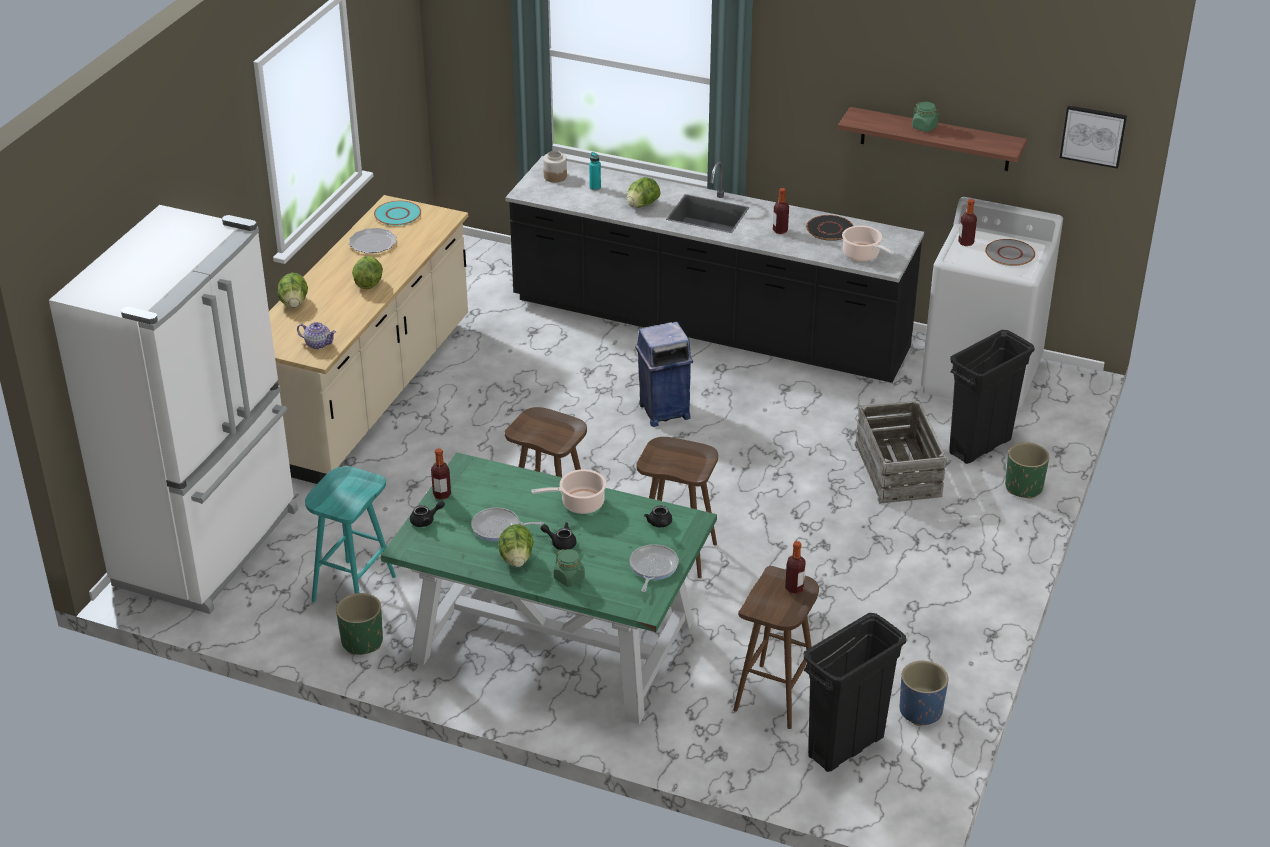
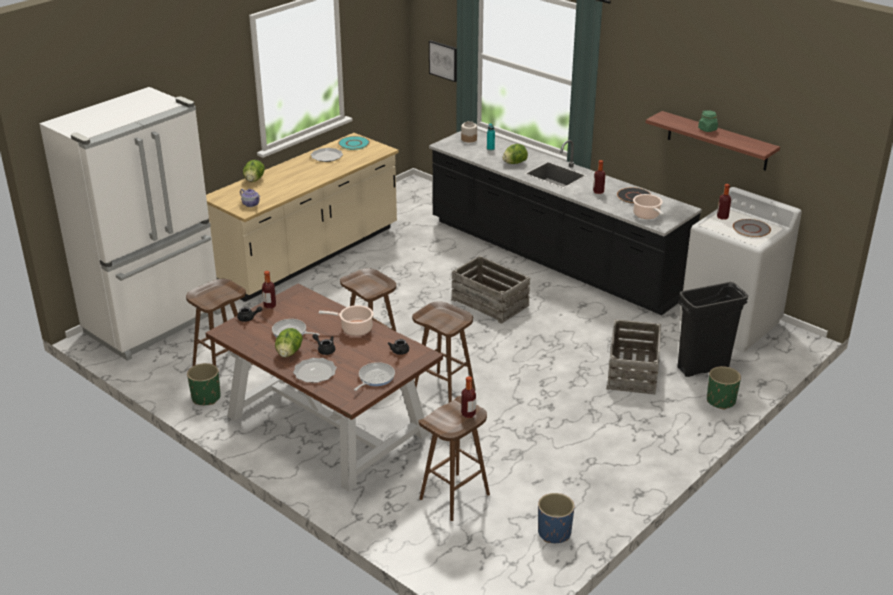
camera: 20 degrees right, 5 degrees down
(353, 587) = (223, 365): turquoise stool -> brown stool
(368, 283) = (307, 177): lettuce -> none
(552, 640) = (326, 425): green dining table -> brown dining table
(569, 578) = (314, 372): green jar -> plate
(663, 411) = (490, 302): blue trash can -> crate
(845, 747) = (484, 543): black trash can -> none
(1093, 135) = (827, 148): picture -> picture (443, 60)

